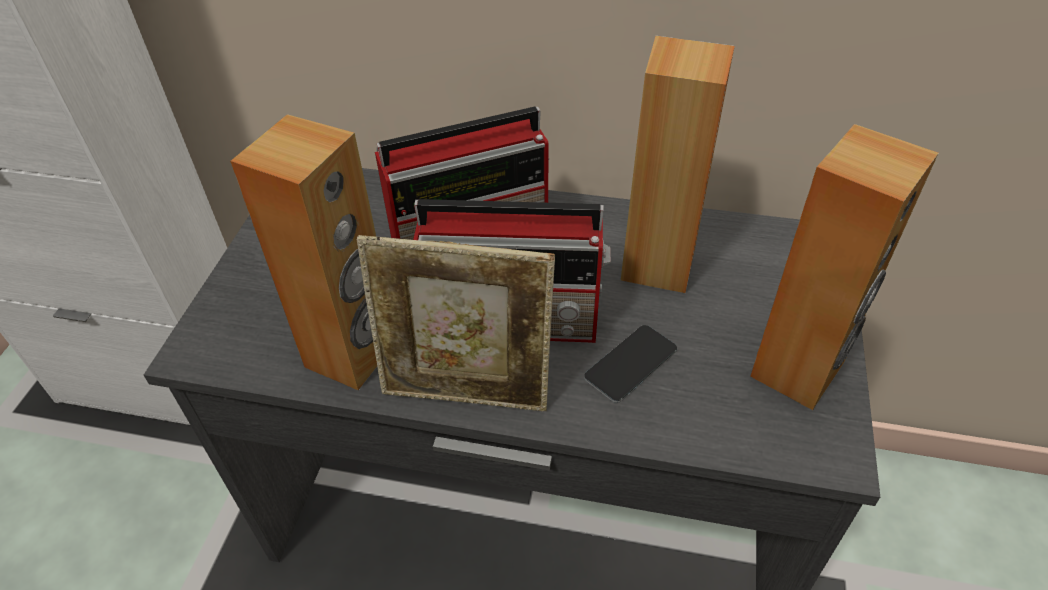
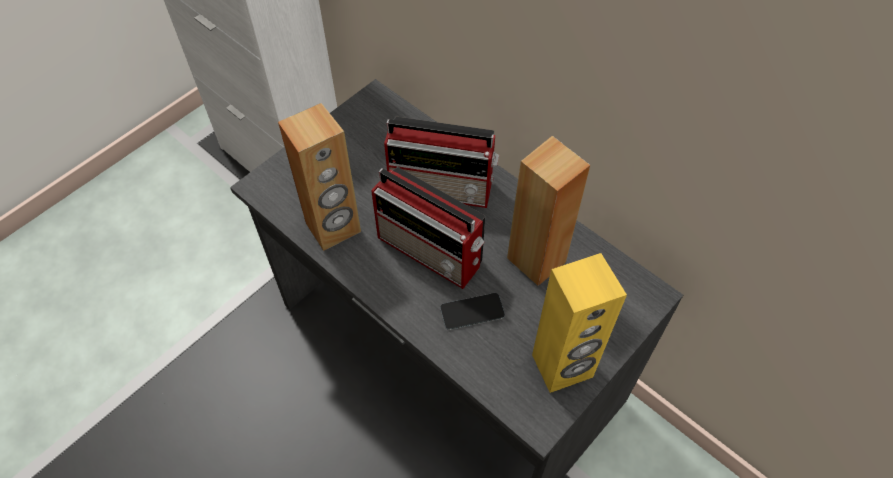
camera: 30 degrees right, 10 degrees up
(467, 394) = (374, 282): picture frame -> none
(798, 370) = (562, 367): brown speaker -> yellow speaker

